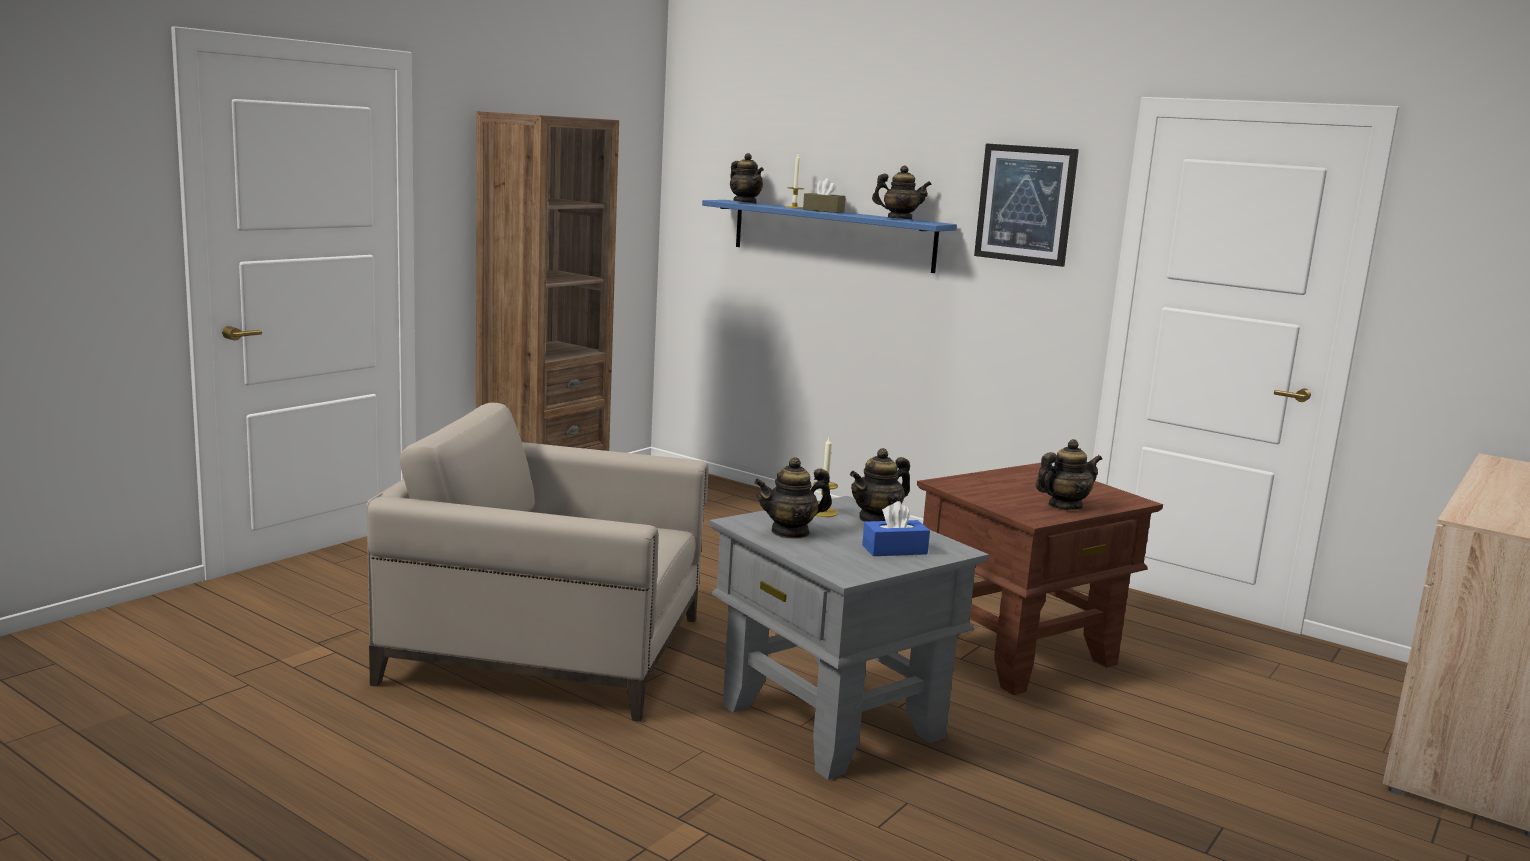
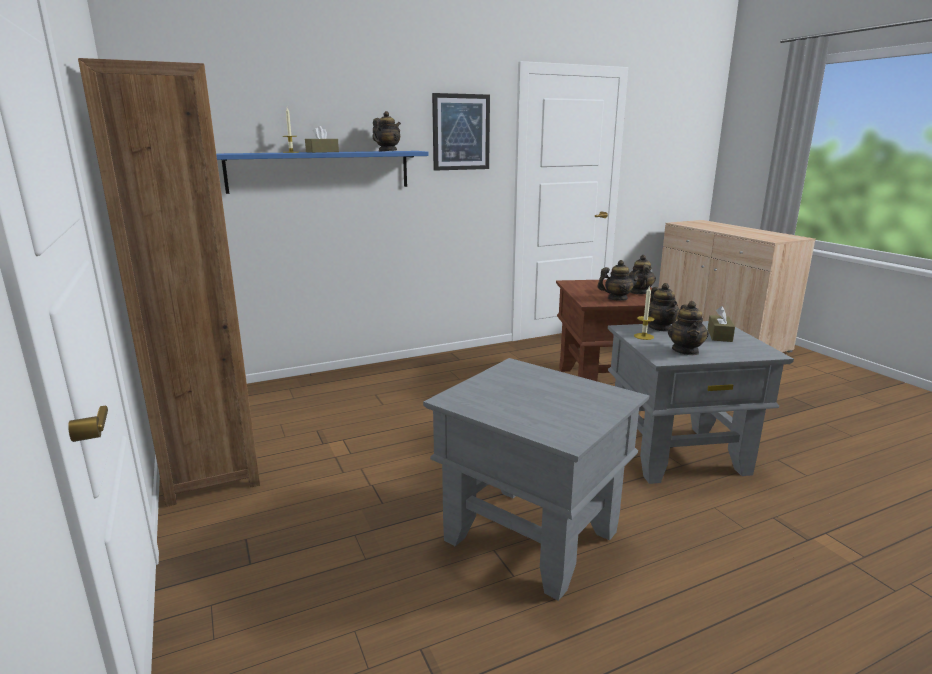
camera: 60 degrees left, 5 degrees up
(548, 650) = (531, 535): beige armchair -> grey side table
(745, 202) = (240, 153): teapot -> teapot (617, 299)
(894, 550) = (719, 335): blue tissue box -> brown tissue box

